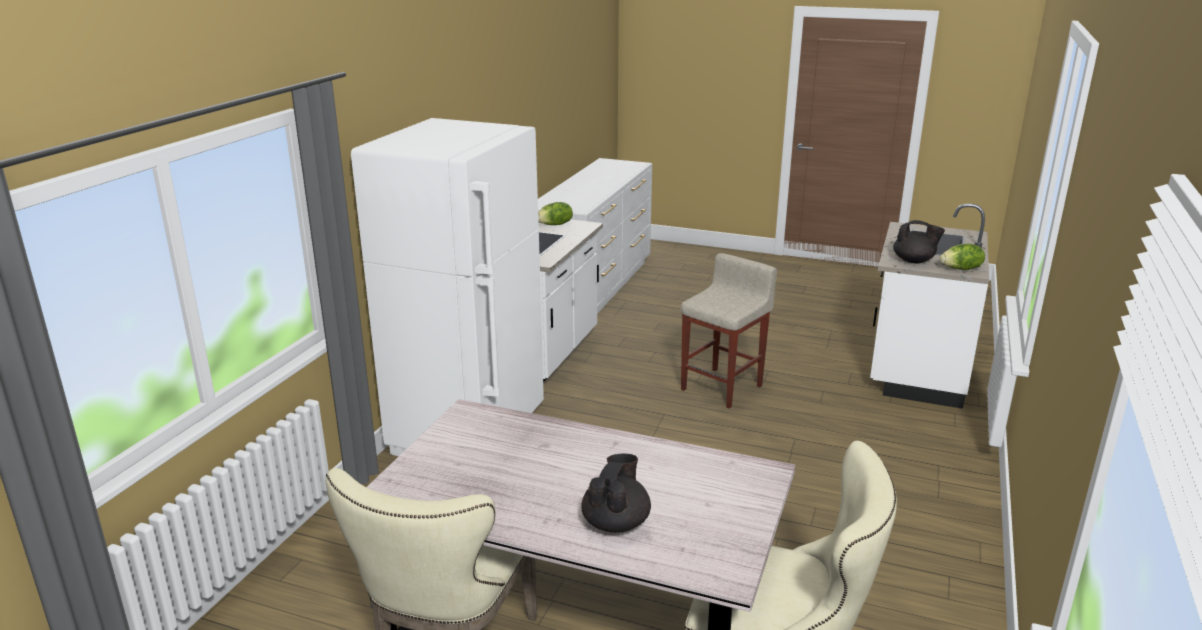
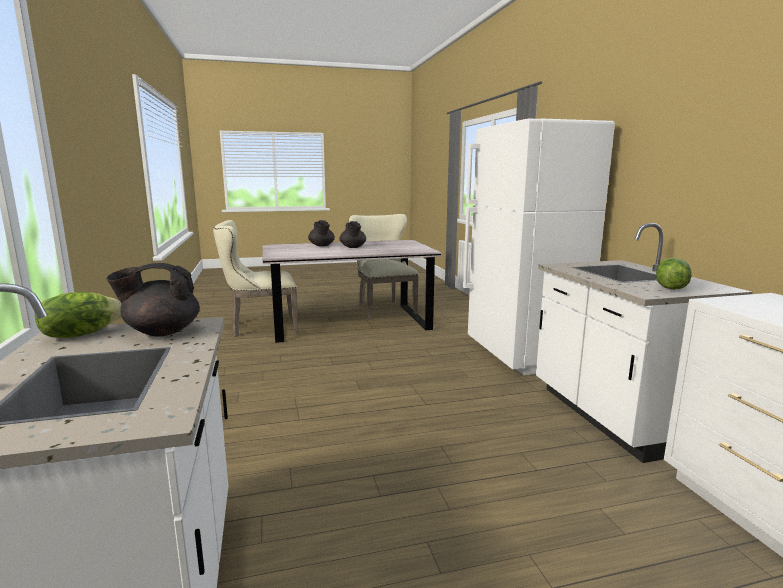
camera: 145 degrees right, 10 degrees down
(565, 482) = (353, 247): none -> black teapot
(722, 387) = (408, 448): beige stool -> none

